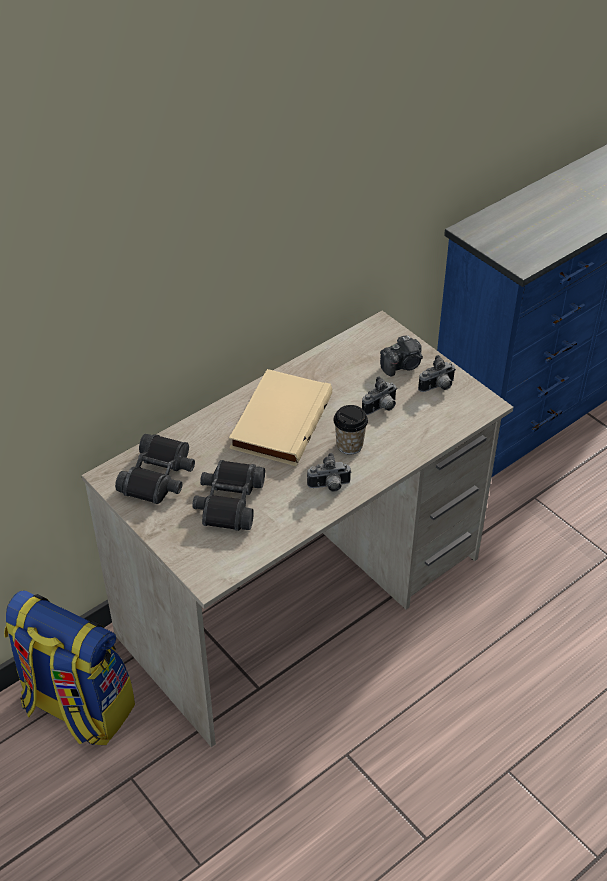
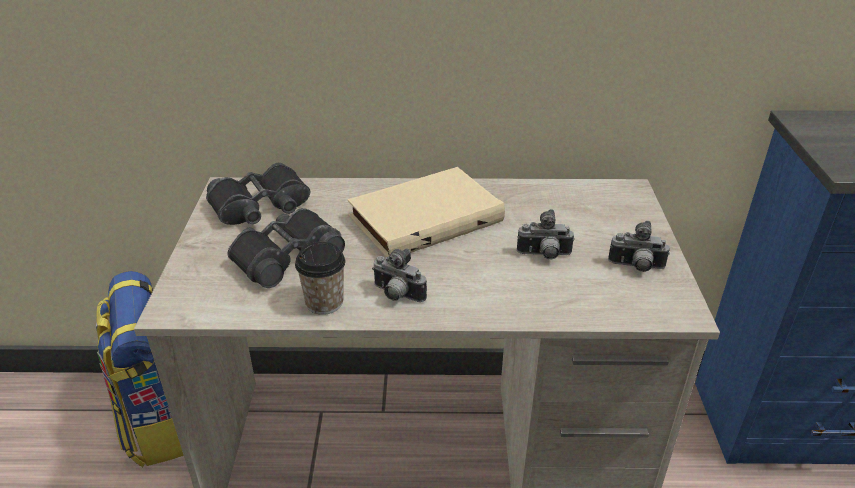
camera: 40 degrees right, 10 degrees down
(349, 445) = (467, 270): cup -> cup (324, 302)
(402, 365) = (615, 230): camera -> none

